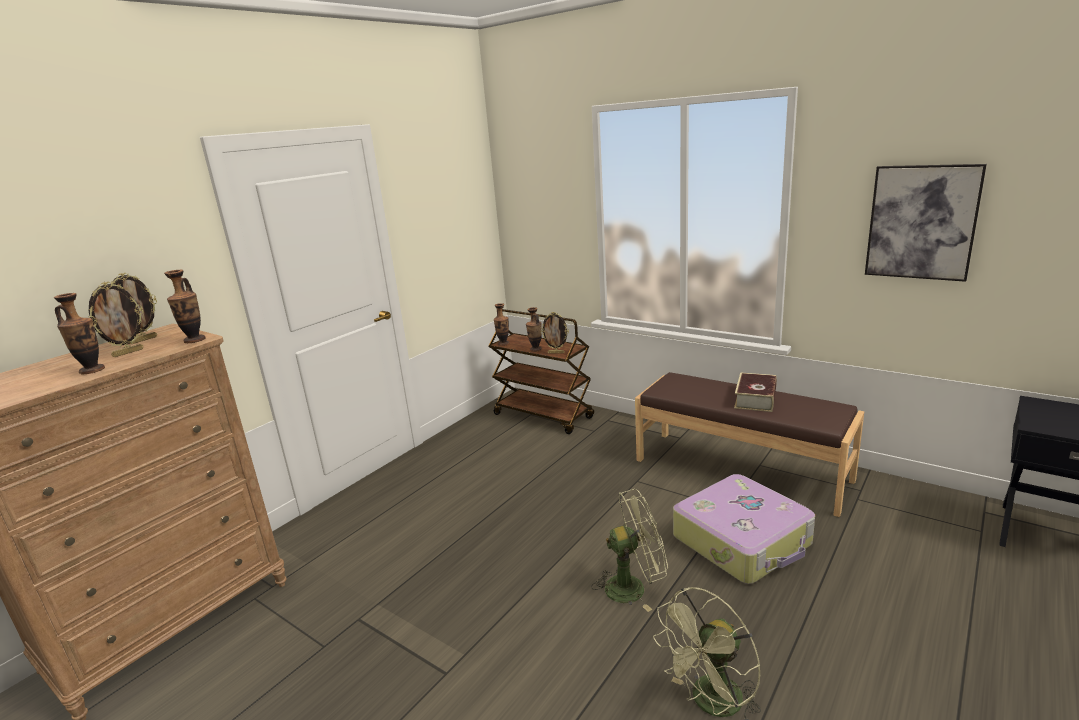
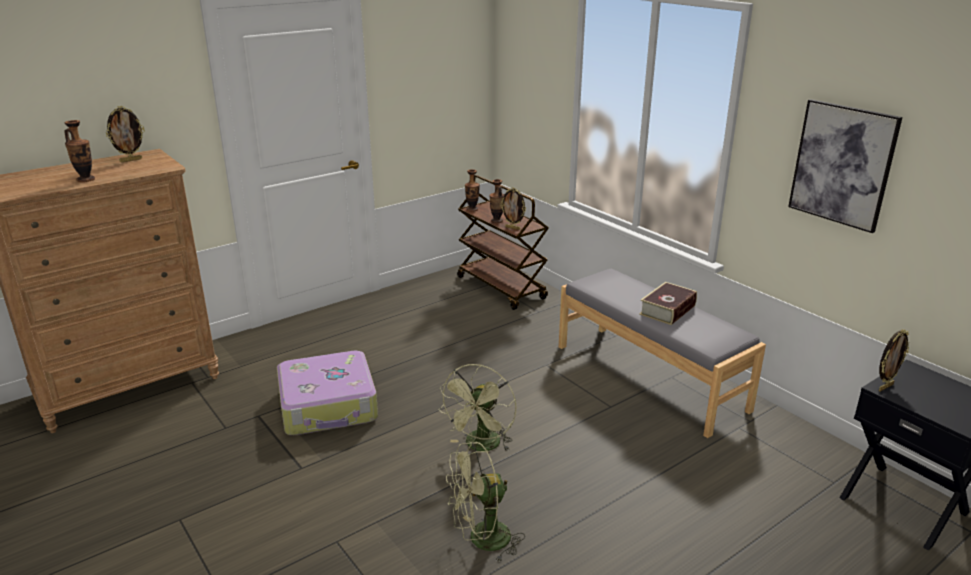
camera: 15 degrees right, 5 degrees up
(128, 352) = (115, 169): picture frame -> picture frame (885, 387)
(194, 340) = (164, 167): vase -> none
(633, 586) = (481, 446): green fan -> green fan turned 105 degrees clockwise
(741, 469) = (650, 377): brown bench -> grey bench
(743, 541) = (601, 435): suitcase -> suitcase (329, 406)

